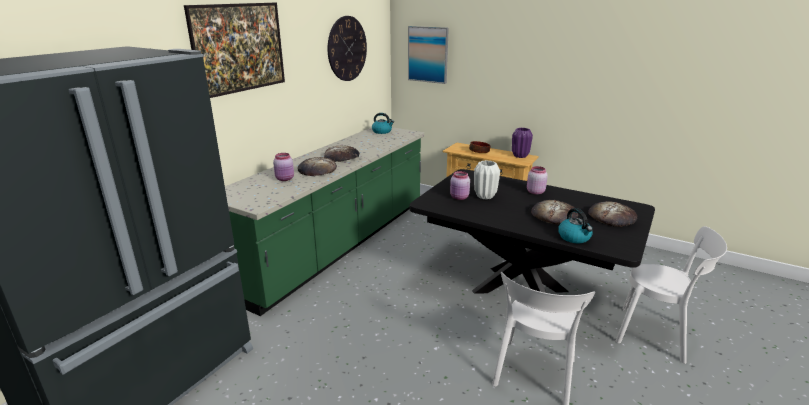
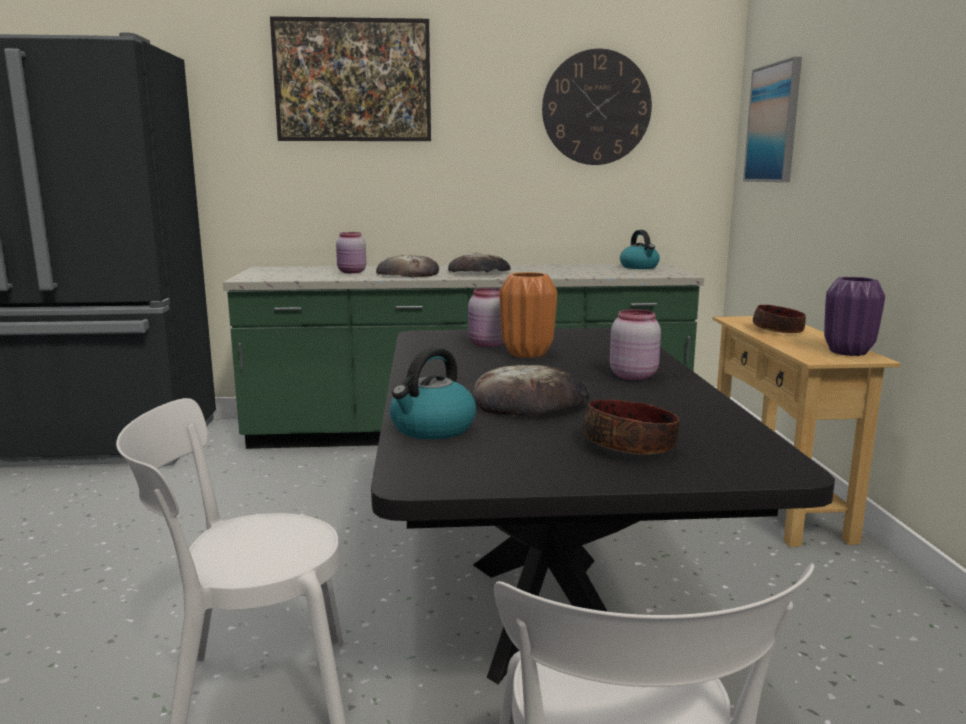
camera: 55 degrees right, 10 degrees down
(485, 196) = (528, 354): white vase -> orange vase
(612, 217) = (630, 446): bread -> bowl

